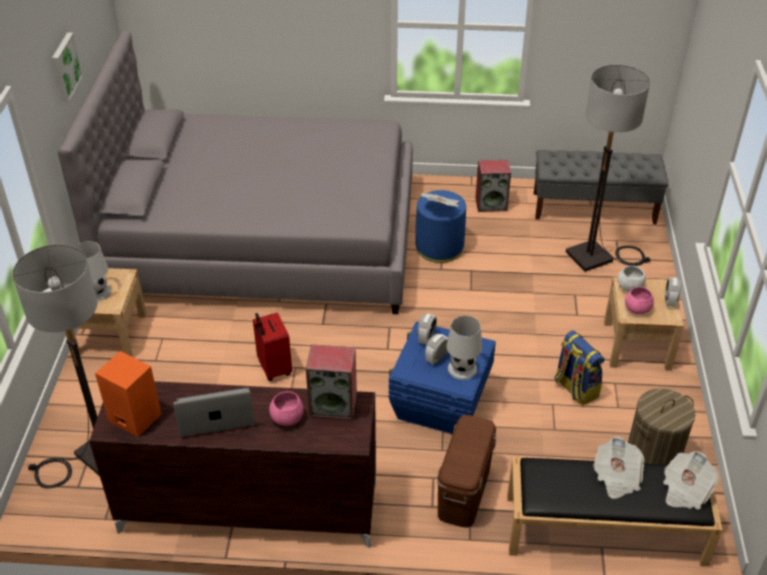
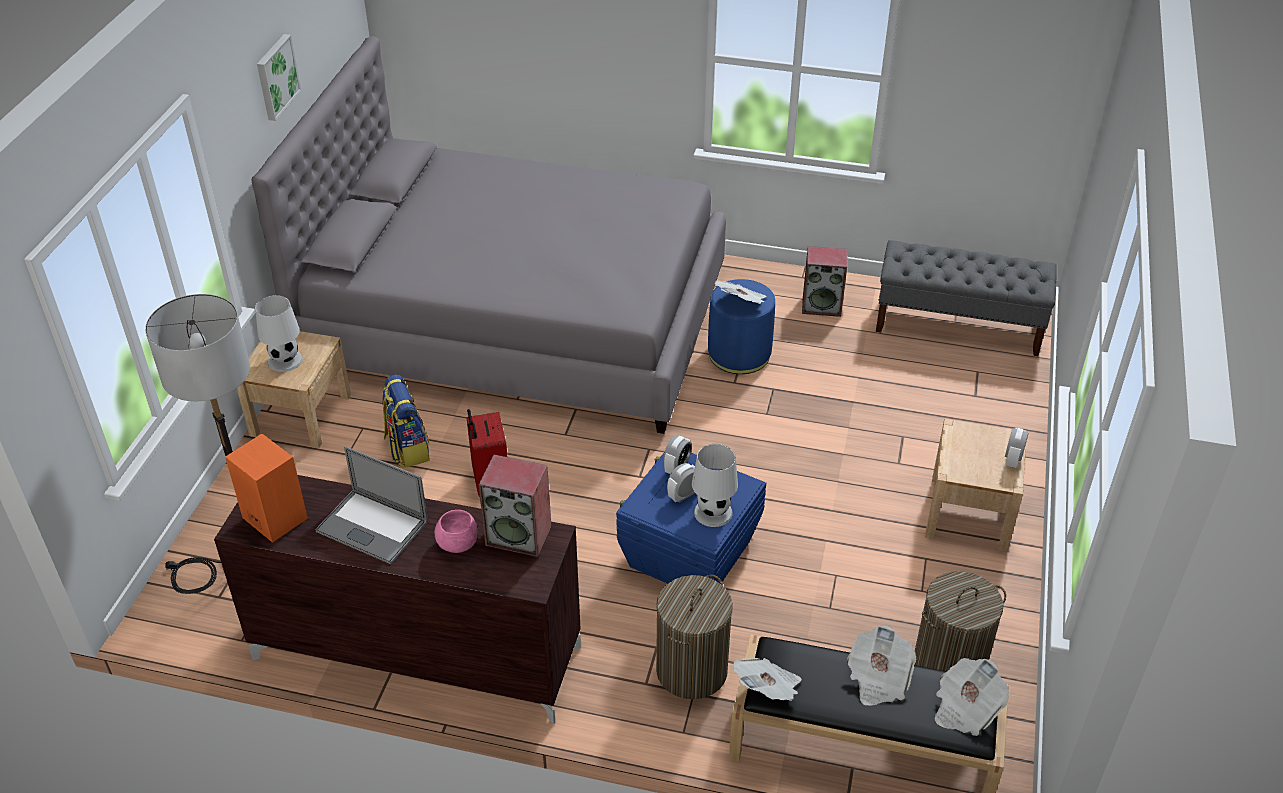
camera: 10 degrees right, 0 degrees up
(215, 413) = (372, 526): laptop -> laptop turned 150 degrees counterclockwise
(464, 491) = (691, 671): brown storage box -> laundry basket
(538, 497) = (768, 689): none -> newspaper
(575, 388) = (871, 559): backpack -> backpack (407, 448)
(601, 257) = (951, 392): floor lamp -> none
(629, 287) = (962, 435): white bowl -> none
(637, 309) = (966, 465): pink bowl -> none

